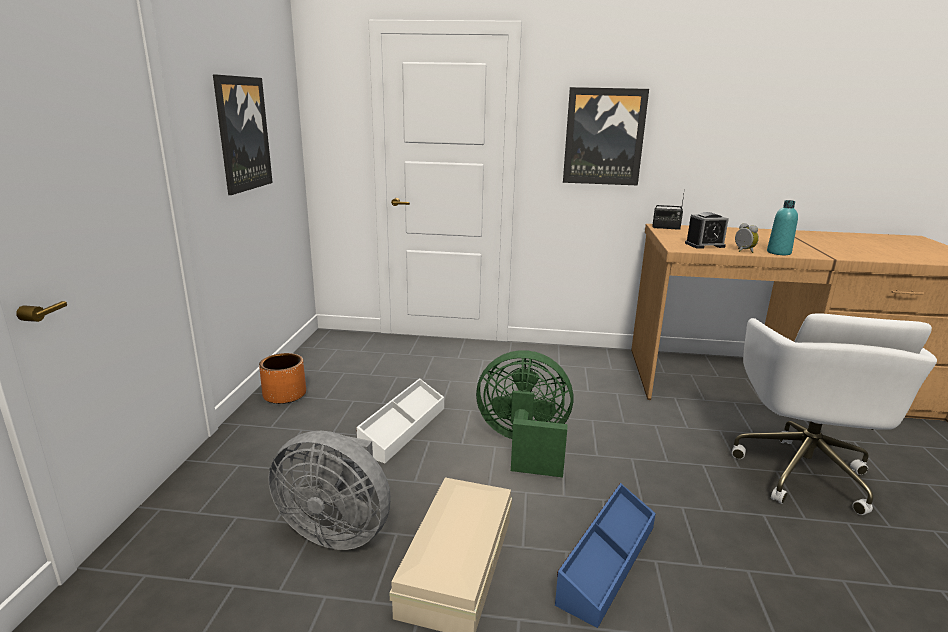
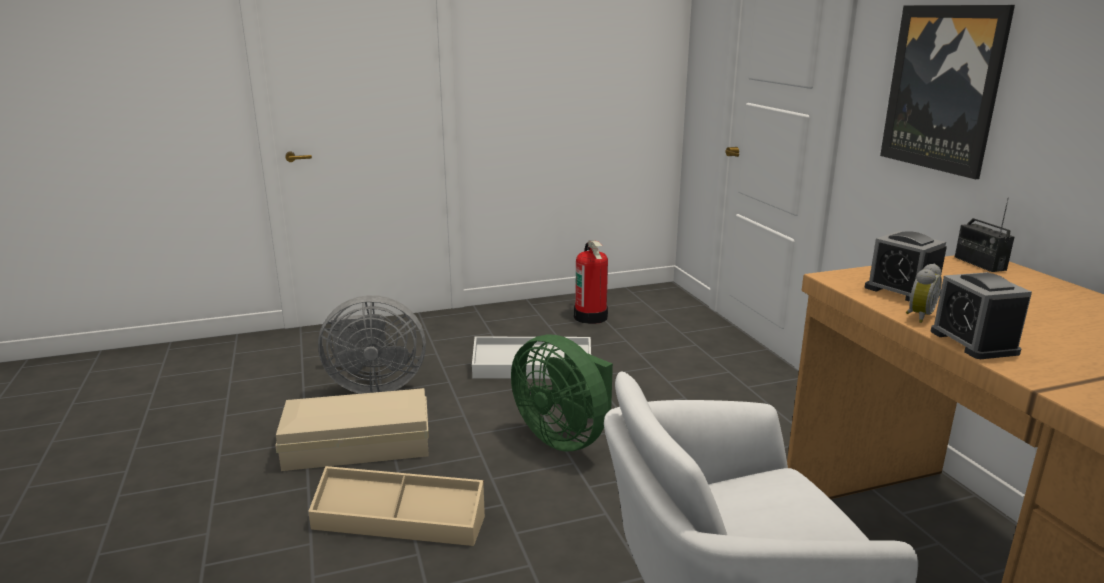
camera: 65 degrees right, 0 degrees up
(242, 134) = (561, 59): picture -> none
(284, 394) = (536, 309): orange planter -> none
(336, 376) = (591, 317): none -> fire extinguisher
(337, 530) = (374, 386): grey fan -> grey fan turned 90 degrees counterclockwise
(524, 445) = (565, 437): green fan -> green fan turned 150 degrees clockwise
(606, 562) = (399, 521): blue storage box -> beige storage box
(778, 252) = (973, 342): turquoise bottle -> alarm clock

